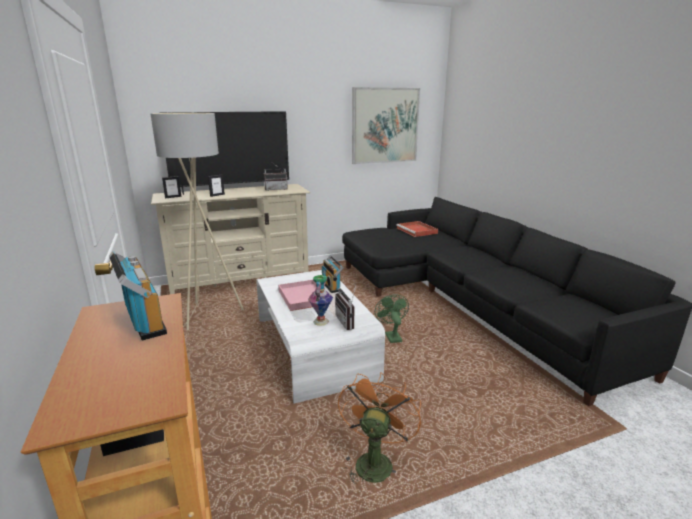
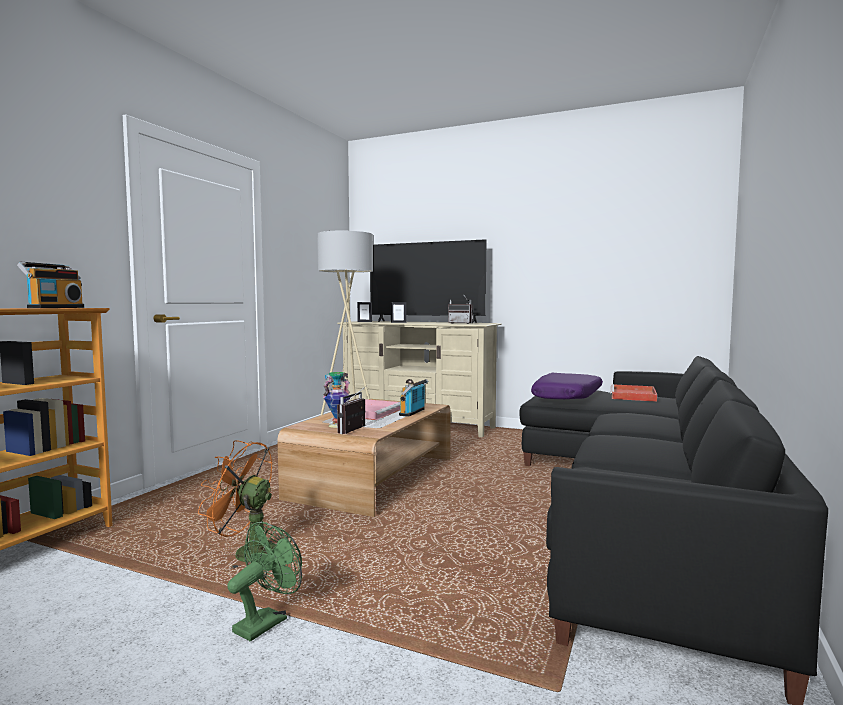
camera: 45 degrees right, 15 degrees down
(314, 348) = (374, 478): white coffee table -> brown coffee table
(374, 460) = (246, 553): orange fan -> orange fan turned 135 degrees counterclockwise
(385, 125) = (627, 254): picture -> none
(388, 240) = (568, 397): none -> purple pillow
(391, 336) = (464, 495): green fan -> green fan (266, 621)

